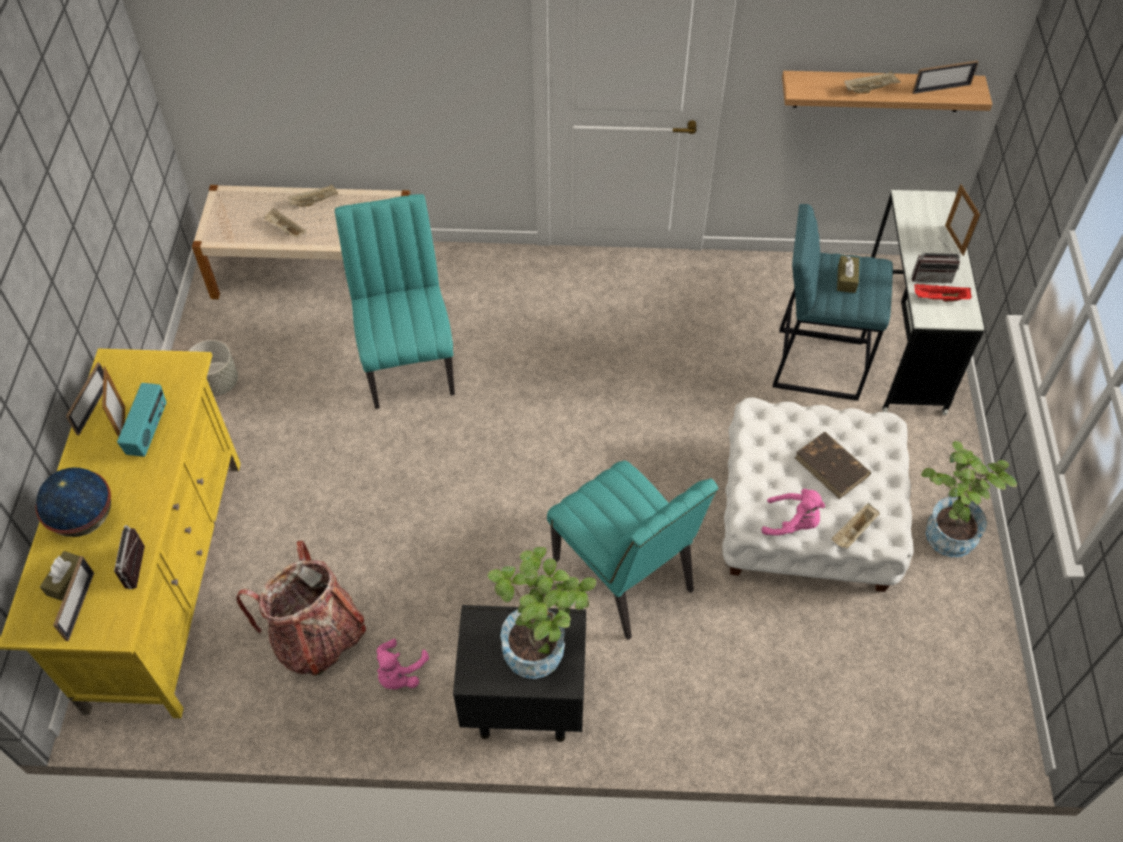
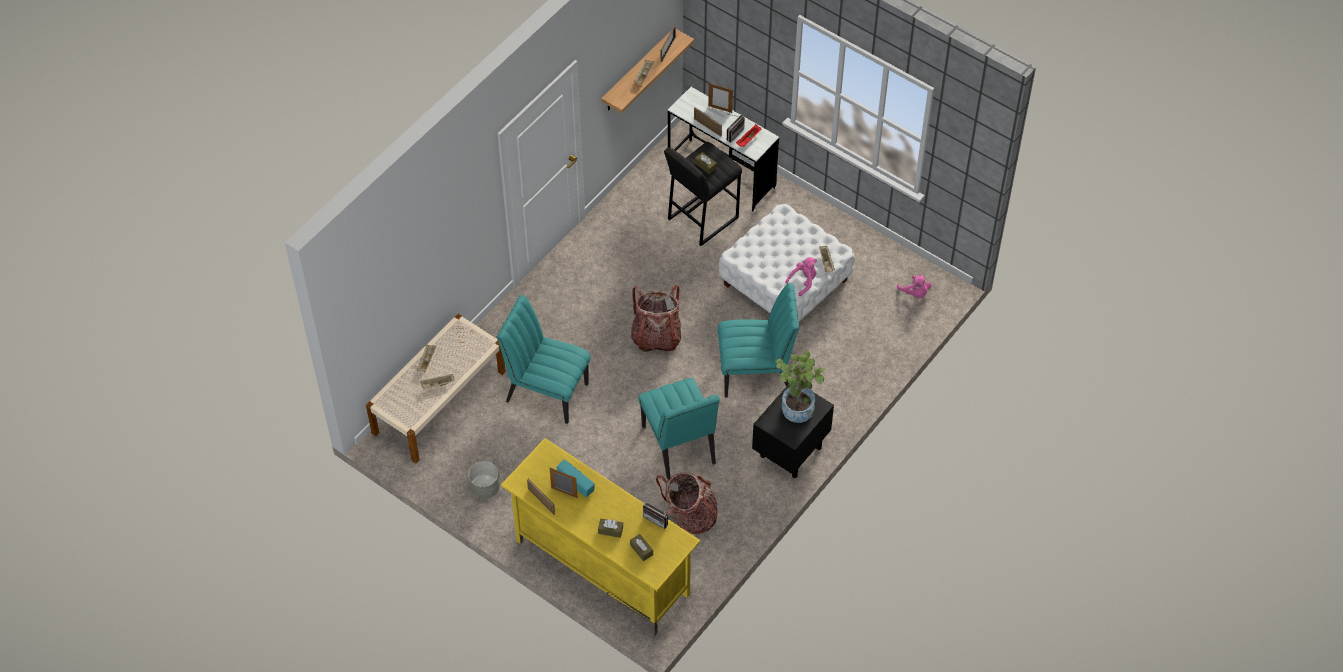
camera: 55 degrees left, 0 degrees up
(80, 606) = (660, 550): picture frame -> picture frame (707, 127)
(84, 519) = (610, 530): globe -> brown tissue box
(399, 674) = (737, 493): pink plush toy -> pink plush toy (915, 293)
(432, 550) = (678, 444): none -> turquoise chair
(587, 423) = (656, 336): none -> backpack
(814, 363) = (701, 219): turquoise stool -> black stool
(832, 467) = (787, 247): brown book -> none
(945, 529) = (835, 234): potted plant -> none

